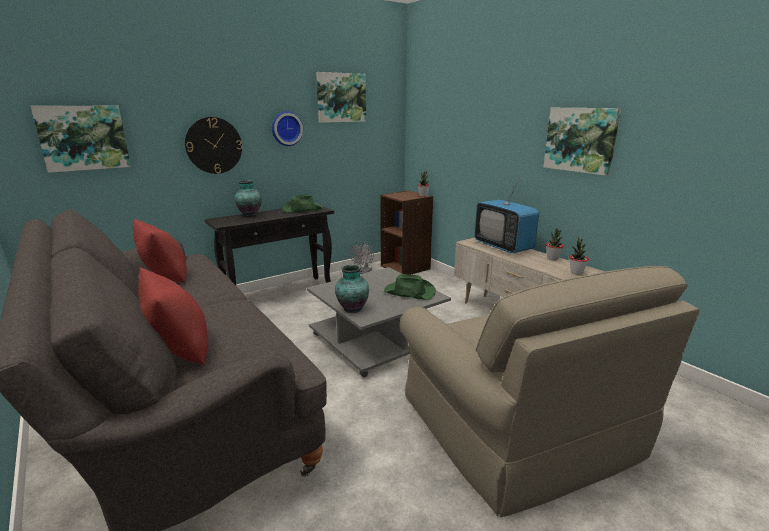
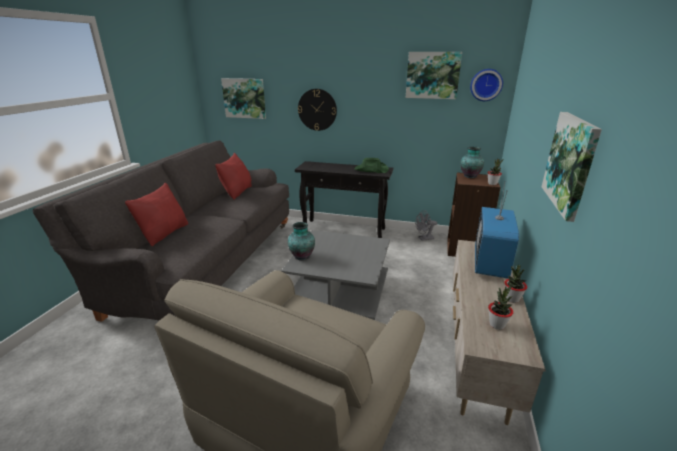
camera: 50 degrees right, 5 degrees up
(249, 214) = (332, 164): vase -> vase (469, 176)
(286, 128) = (375, 101): wall clock -> wall clock (486, 85)
(409, 292) = (358, 264): green hat -> none

